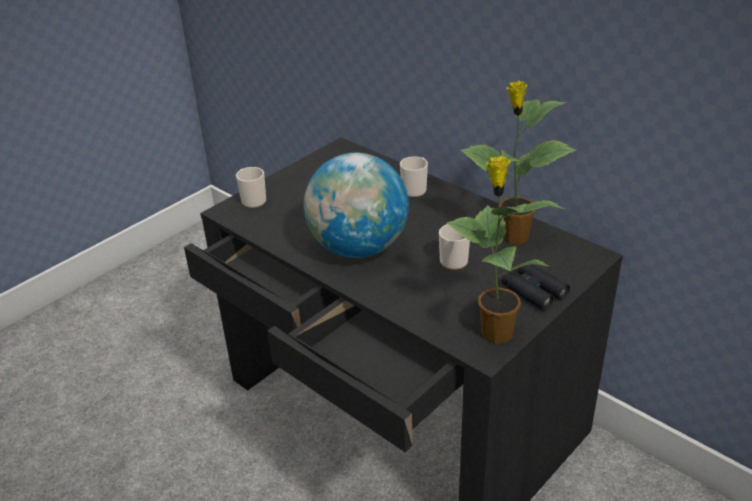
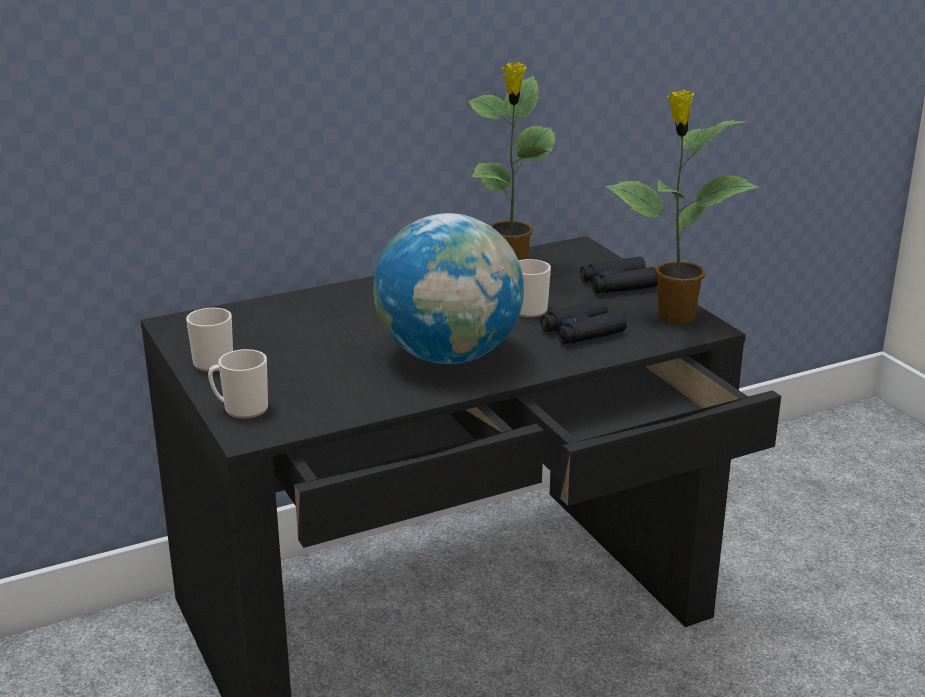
camera: 70 degrees left, 10 degrees down
(415, 189) = (348, 299): mug -> mug (211, 361)
(433, 293) = (582, 332): none -> black binoculars

